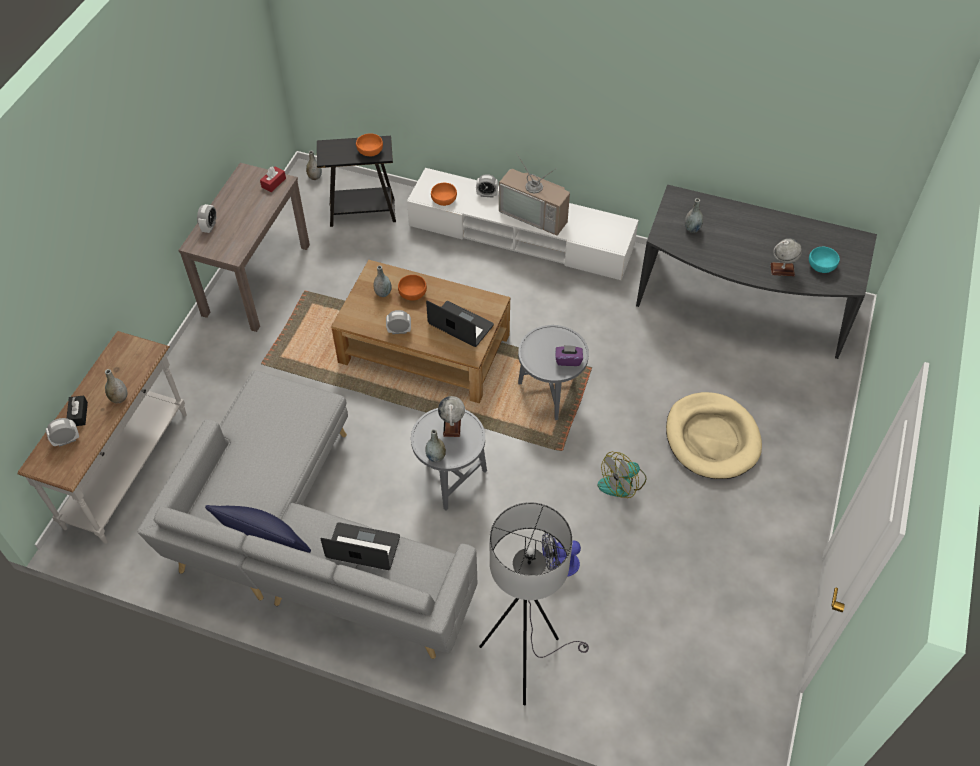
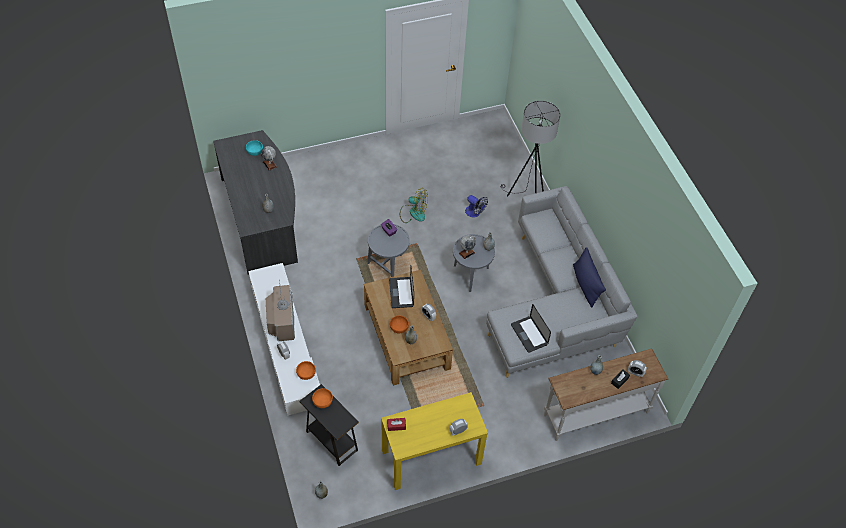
camera: 130 degrees left, 0 degrees up
(256, 279) = (431, 457): brown console table -> yellow console table
(363, 547) = (553, 247): laptop -> laptop (529, 334)
(712, 438) = (359, 193): beige dog bed -> none

